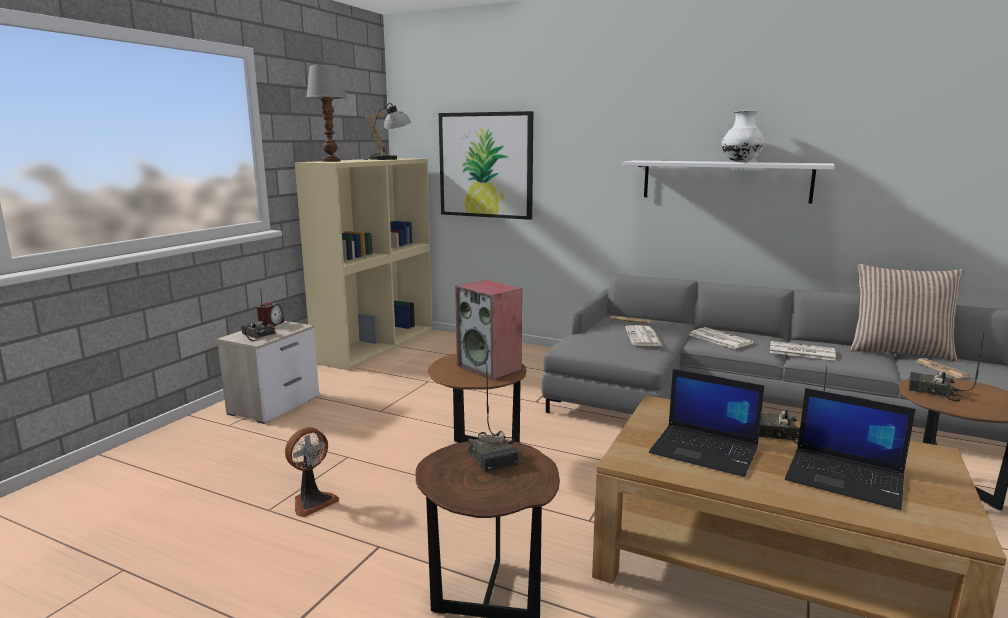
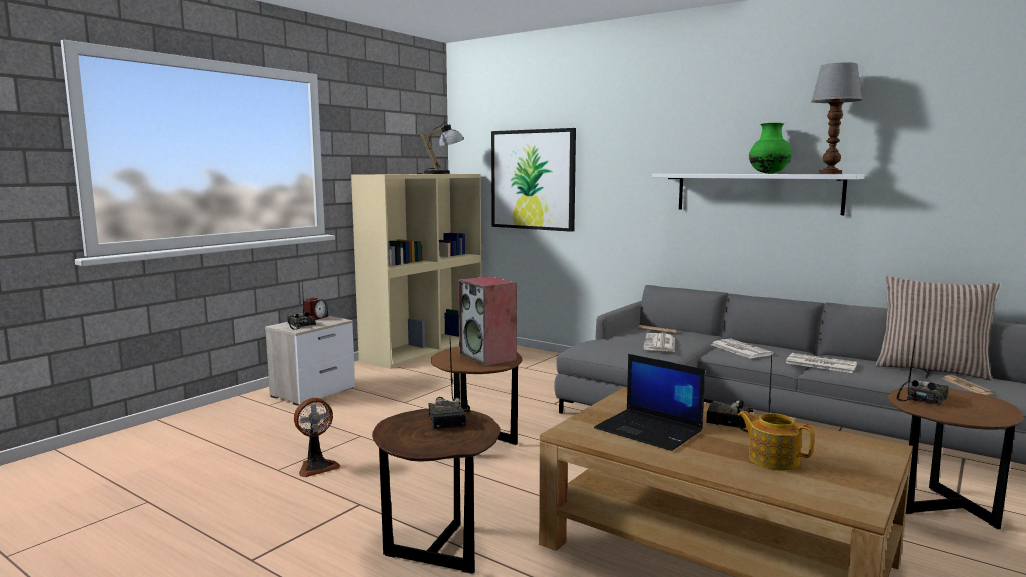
camera: 10 degrees right, 5 degrees down
(330, 161) = (384, 174): table lamp -> table lamp (829, 174)
(741, 162) = (769, 173): white vase -> green vase
(846, 478) = (773, 459): laptop -> teapot
(932, 392) = (922, 399): radio -> radio turned 90 degrees clockwise

